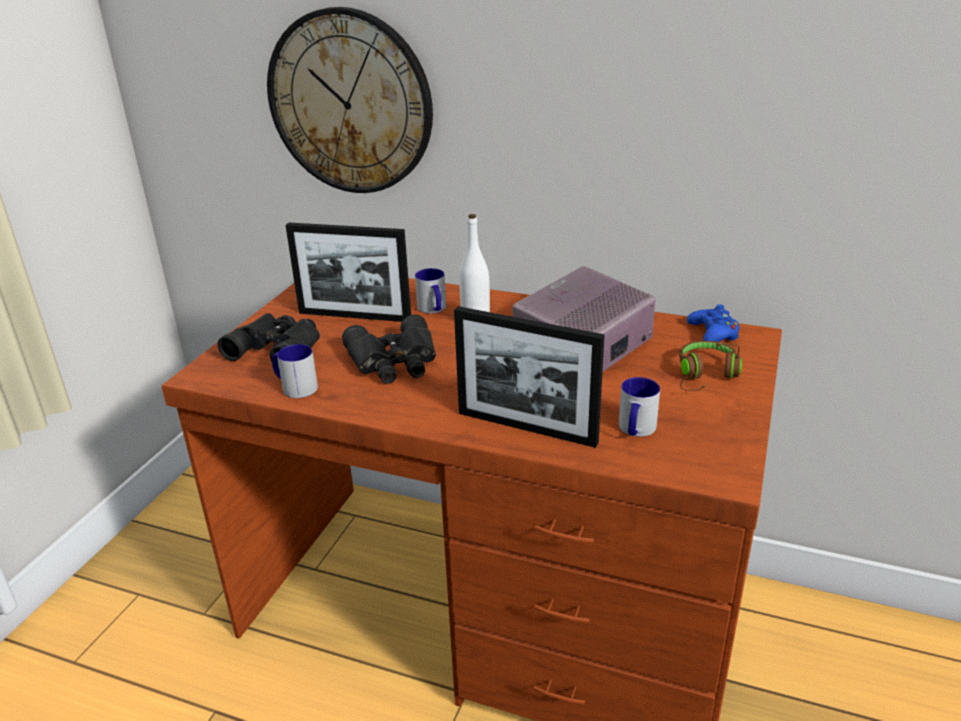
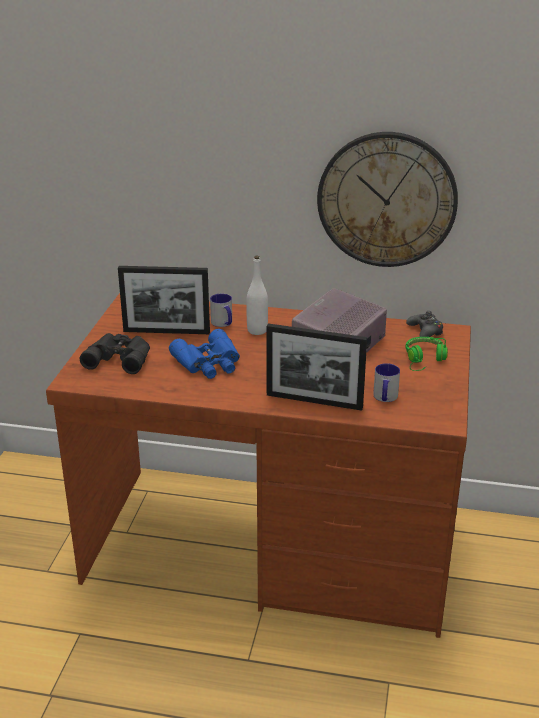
camera: 10 degrees left, 0 degrees up
(295, 387) = (145, 385): mug -> none
(350, 103) = (152, 173): wall clock -> wall clock (387, 200)
(394, 361) = (209, 363): black binoculars -> blue binoculars
(706, 375) = (424, 360): brown headphones -> green headphones
(713, 333) = (425, 331): blue game controller -> black game controller

